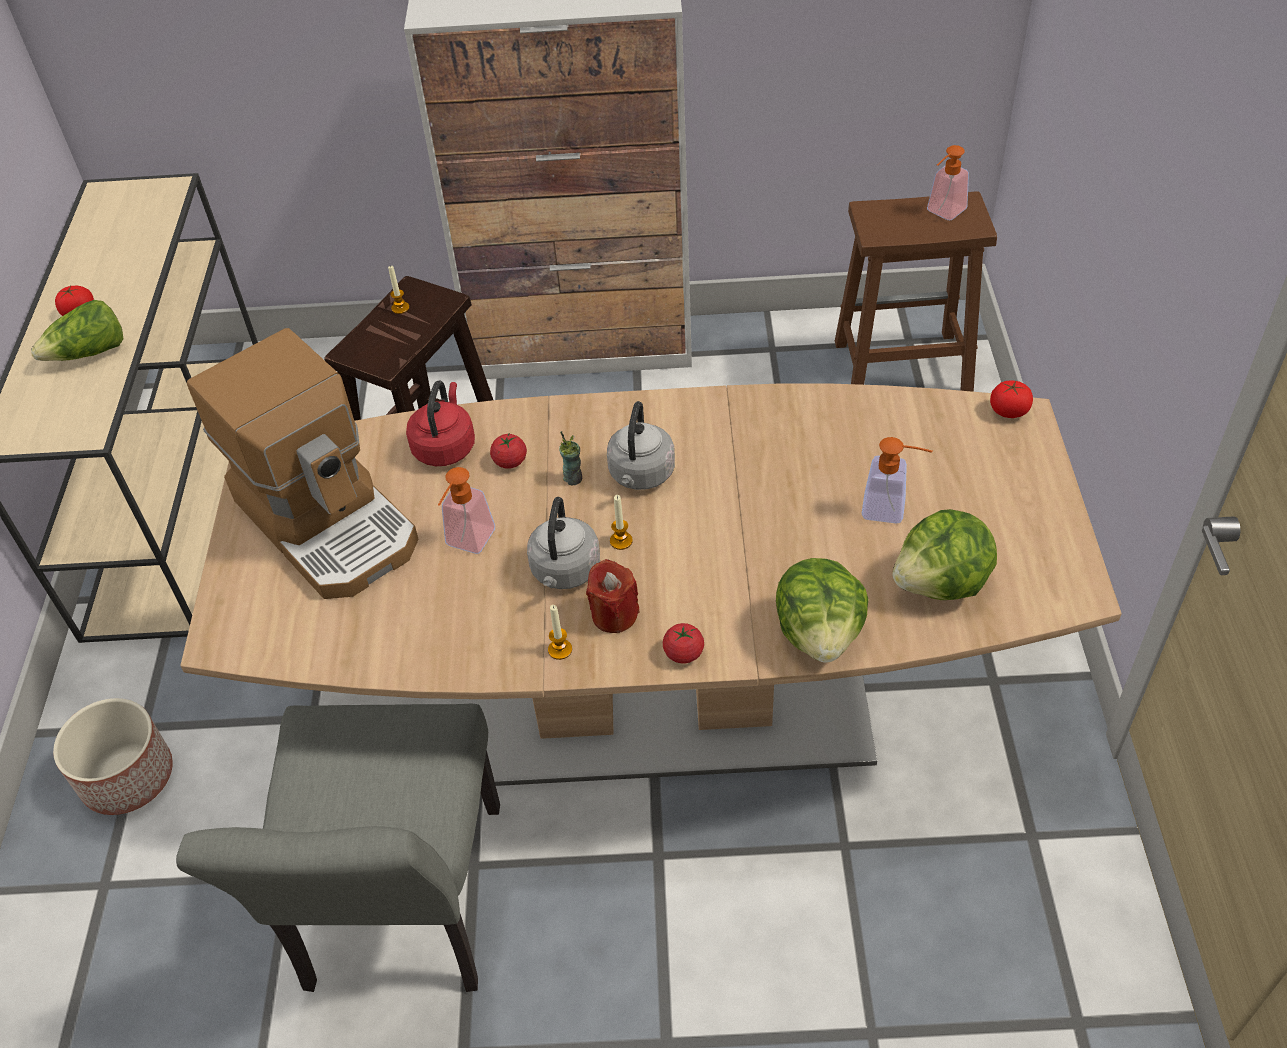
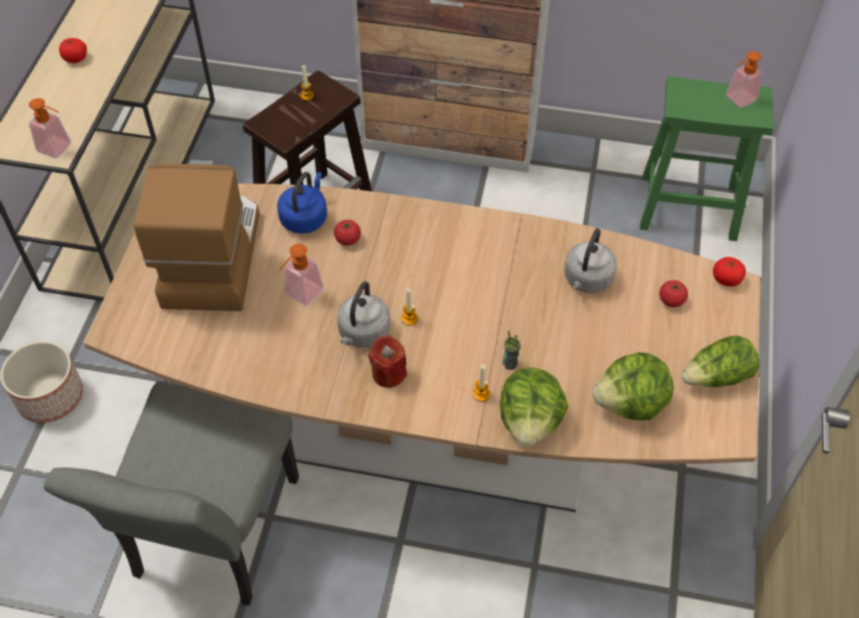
camera: 10 degrees right, 5 degrees up
(89, 353) = (75, 92): lettuce -> lettuce (717, 377)
(329, 521) = (210, 257): coffee machine -> coffee machine turned 150 degrees counterclockwise
(445, 446) = (305, 218): red kettle -> blue kettle
(560, 650) = (343, 391): candle -> candle (481, 394)
(573, 478) = (389, 262): cup -> cup (510, 363)
(641, 475) = (438, 271): grey kettle -> grey kettle (587, 280)
(683, 653) = (429, 413): tomato -> tomato (671, 300)
(892, 509) = (613, 338): soap dispenser -> soap dispenser (59, 149)
(899, 369) = (686, 207): brown stool -> green stool

